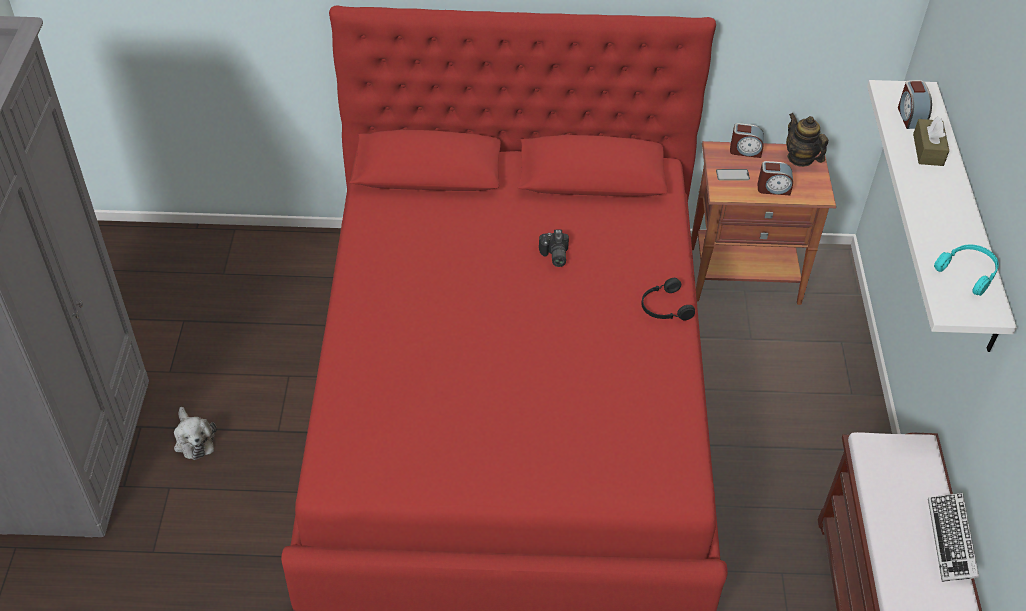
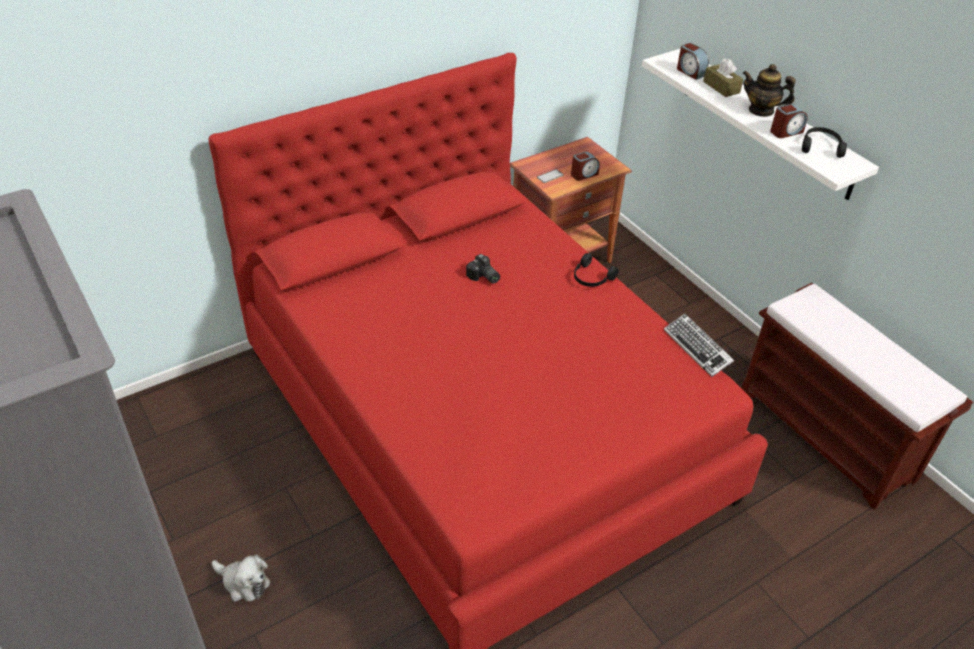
camera: 35 degrees left, 5 degrees down
(745, 150) = (543, 158): alarm clock -> alarm clock (786, 132)
(800, 158) = (582, 149): teapot -> teapot (761, 110)
(951, 540) = (884, 340): keyboard -> keyboard (697, 348)
(968, 272) = (821, 147): turquoise headphones -> black headphones

